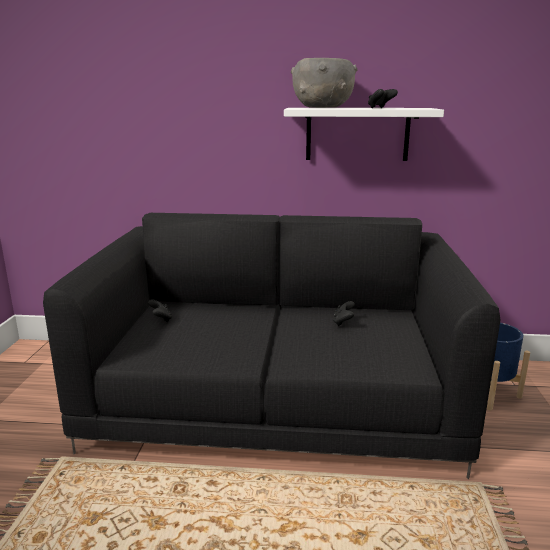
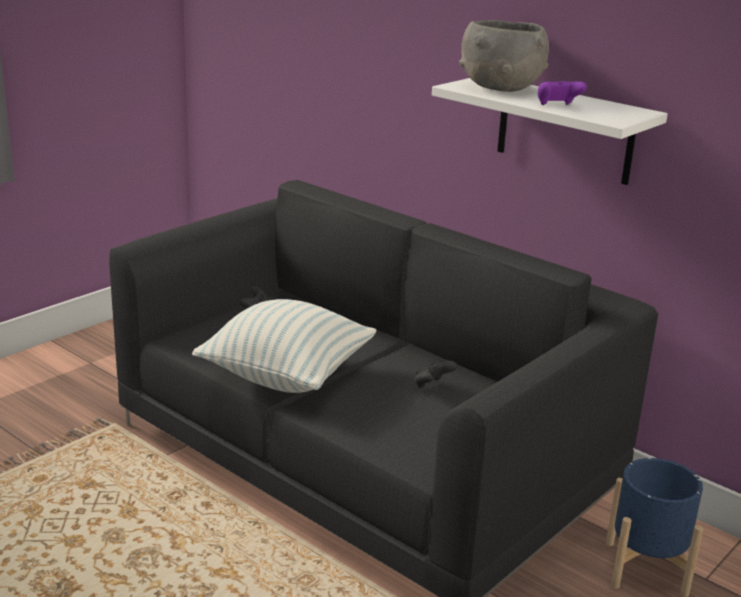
camera: 35 degrees right, 5 degrees up
(242, 351) = (287, 376): none -> pillow
(380, 108) = (557, 106): black game controller -> purple game controller

